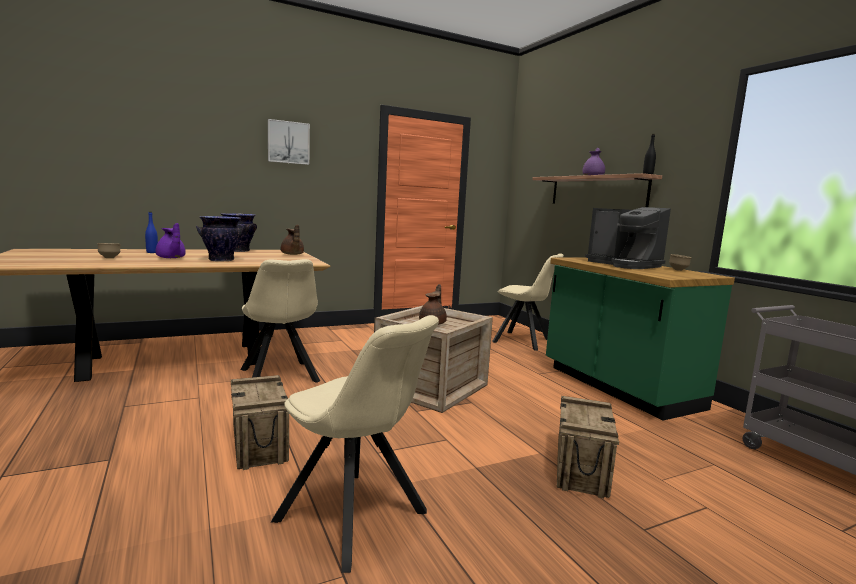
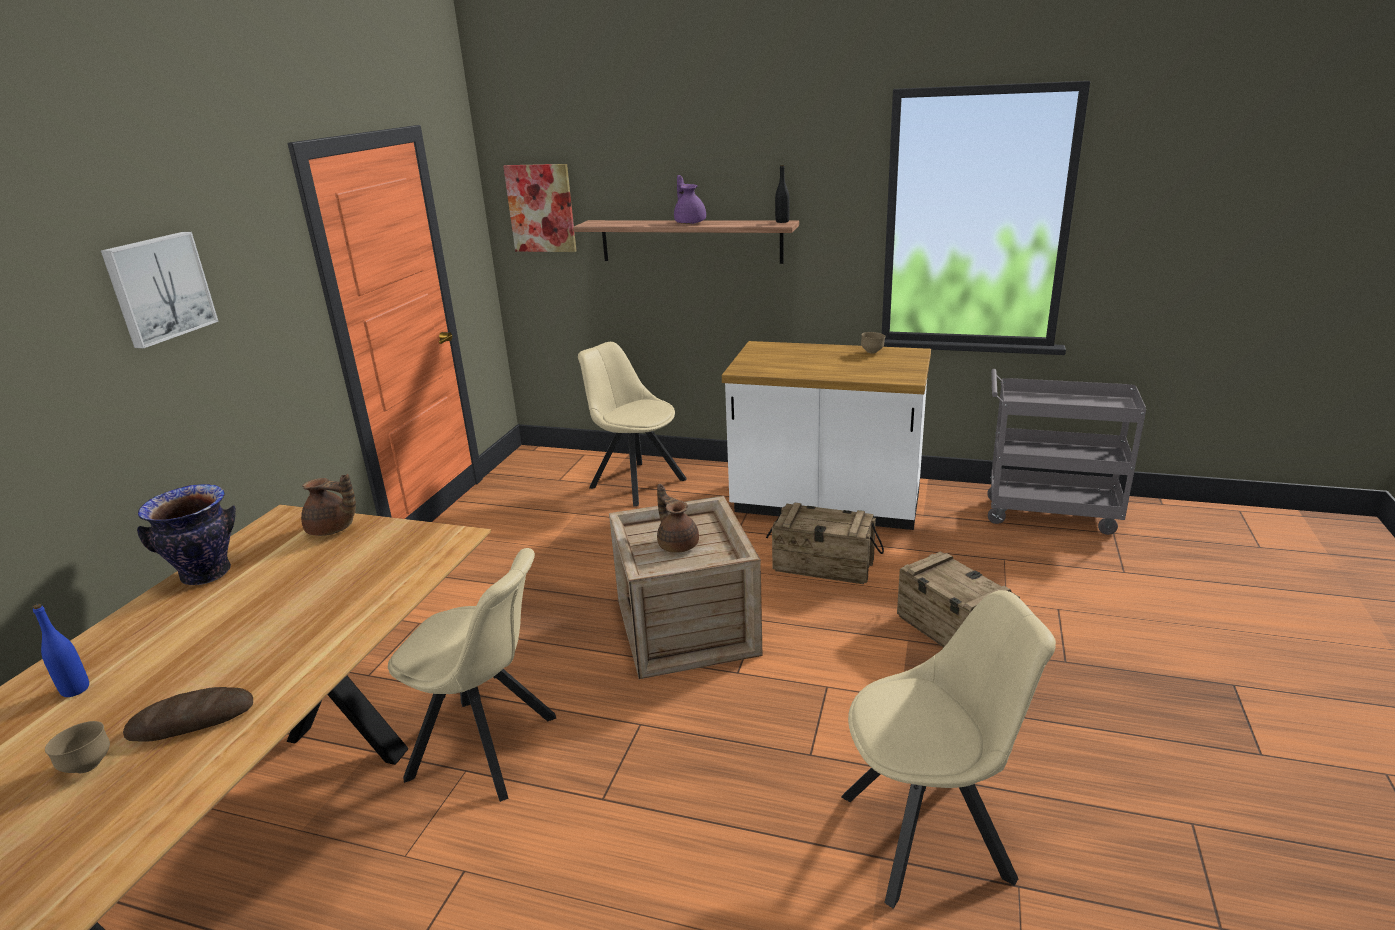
camera: 45 degrees left, 15 degrees up
(144, 260) = (192, 720): none -> bread
(171, 258) = (201, 679): purple teapot -> none
(221, 260) = (307, 623): vase -> none
(260, 443) = (692, 851): crate -> crate (823, 565)
(523, 341) = (635, 483): beige chair -> beige chair turned 120 degrees counterclockwise
(531, 172) = (541, 208): none -> picture
(618, 387) = (826, 506): green counter -> white counter
(624, 265) = (818, 362): coffee machine -> none

